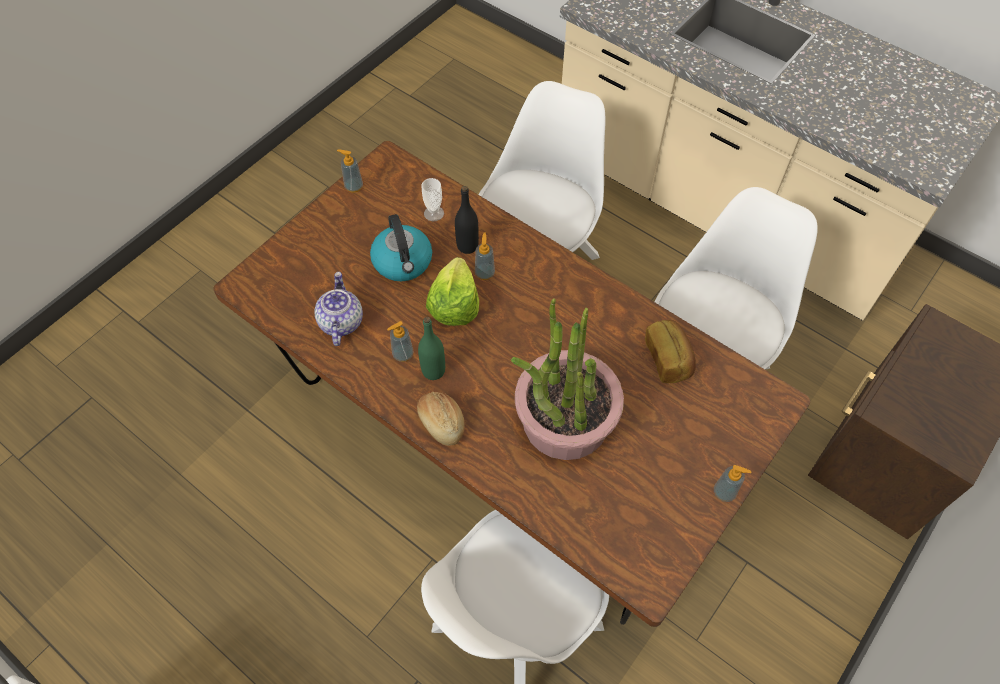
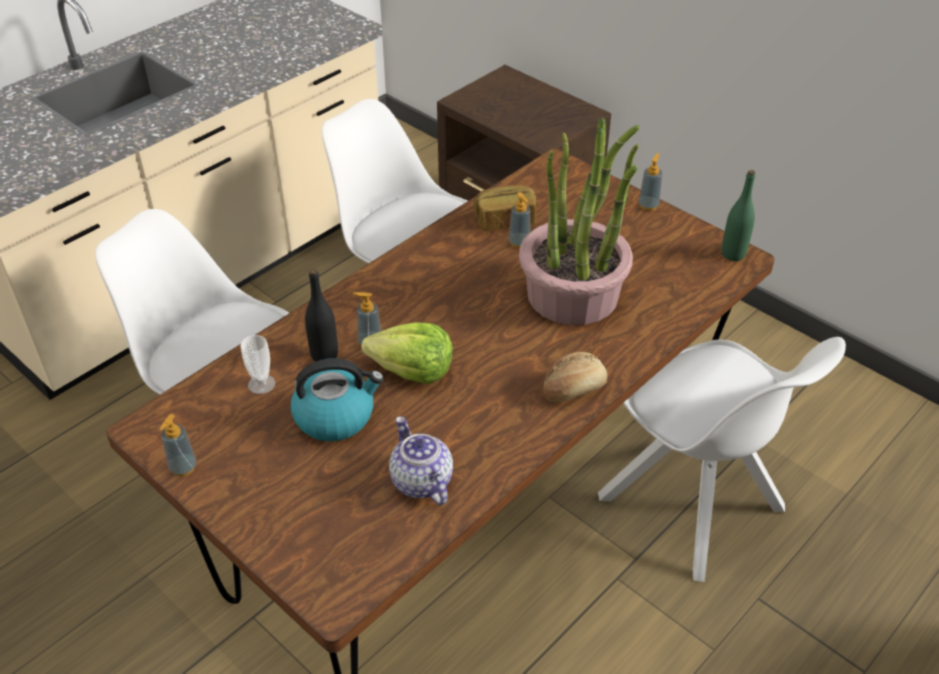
camera: 85 degrees left, 15 degrees down
(340, 322) = (420, 481): teapot -> teapot turned 60 degrees clockwise
(403, 354) = (478, 420): soap dispenser -> soap dispenser (519, 242)
(433, 370) = (504, 393): green bottle -> green bottle (733, 254)

